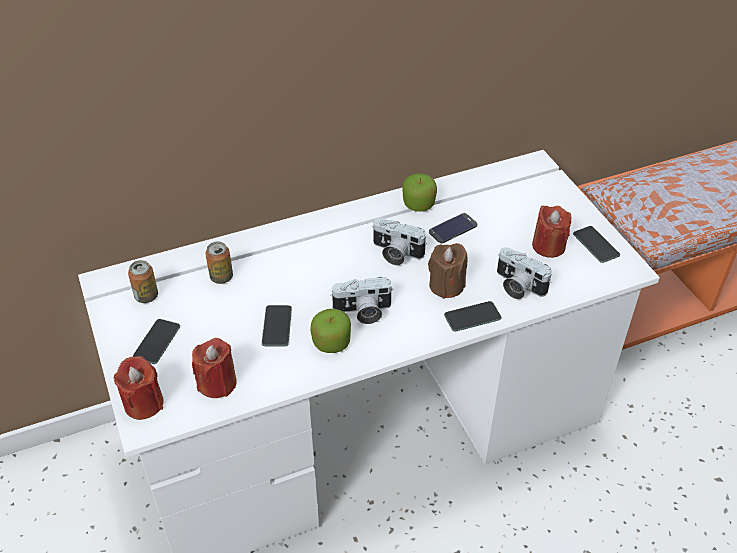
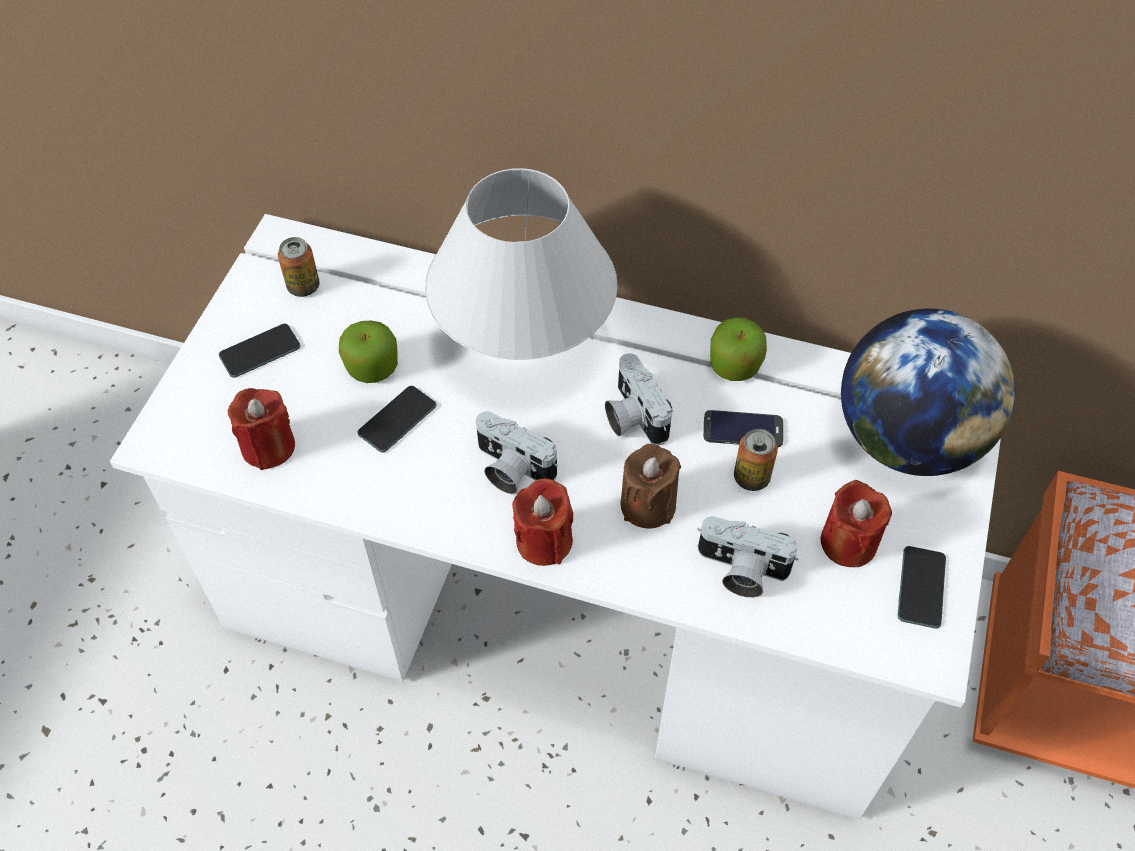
camera: 40 degrees right, 10 degrees up
(143, 403) = (178, 417): red candle -> red candle (544, 541)
(221, 277) = (401, 314): can -> can (751, 477)
(308, 255) = (524, 349): none -> white table lamp
(331, 342) = (434, 484): apple -> apple (372, 367)
(472, 317) = (634, 571): phone -> none
(517, 286) = (740, 570): camera -> camera turned 60 degrees counterclockwise
(526, 191) = (906, 439): none -> globe

